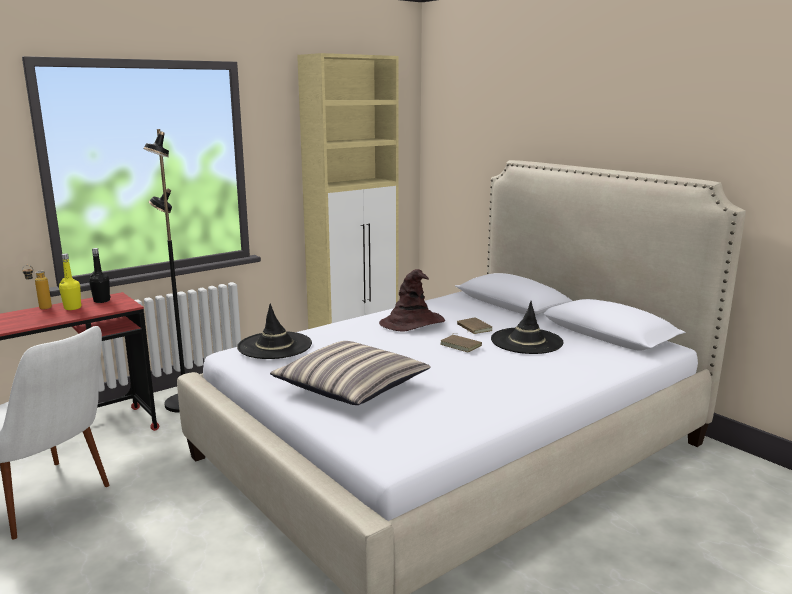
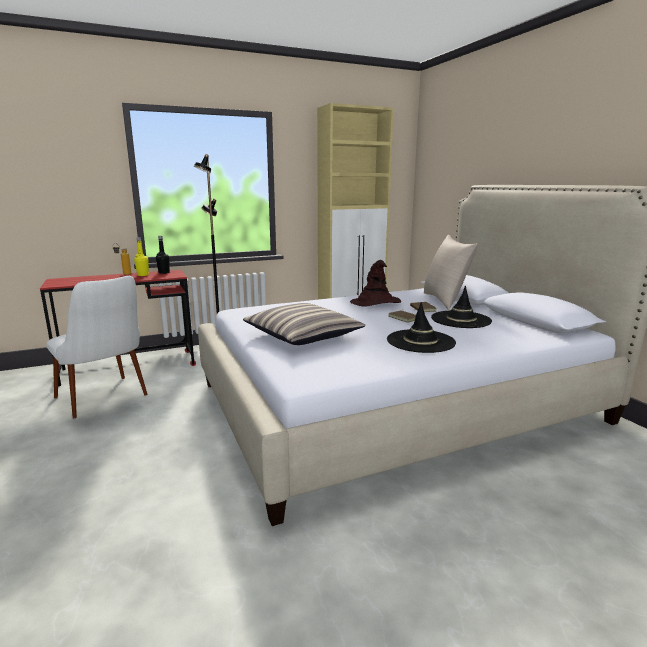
camera: 15 degrees right, 0 degrees up
(275, 346) = (265, 308): black hat -> black hat (420, 341)
(494, 312) = (445, 300): none -> beige pillow

